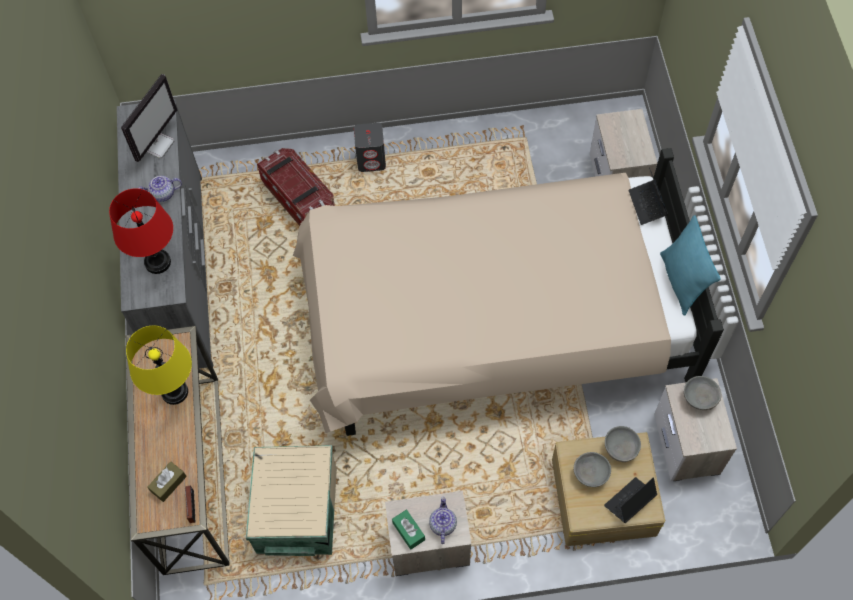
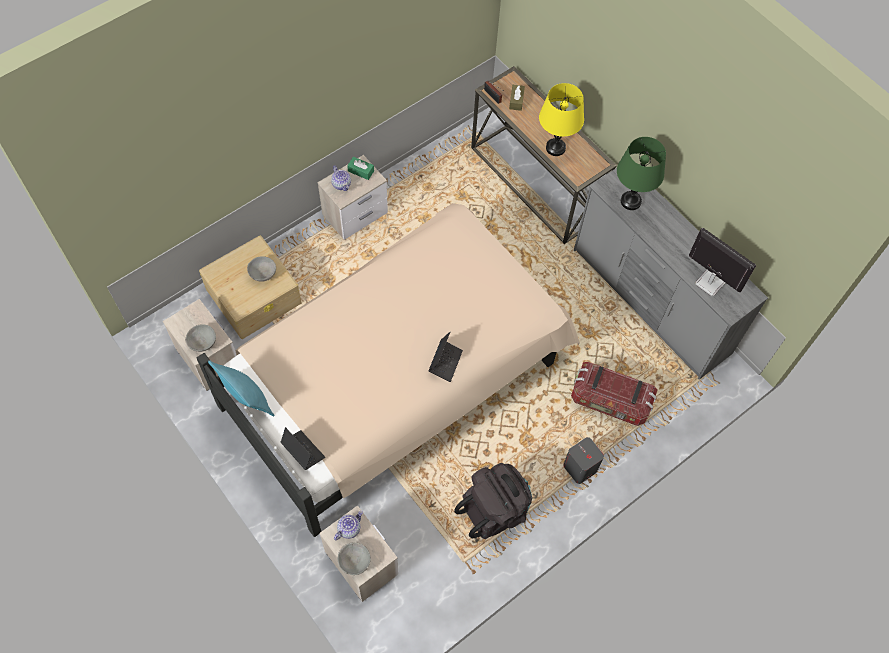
camera: 145 degrees right, 0 degrees up
(157, 144) = (709, 283): monitor -> monitor turned 135 degrees clockwise
(158, 262) = (630, 201): red table lamp -> green table lamp
(163, 194) = (670, 248): teapot -> teapot (349, 528)
(295, 512) = (452, 193): beige storage box -> none
(471, 162) = (495, 510): none -> black backpack
(621, 448) = (249, 300): grey bowl -> grey bowl (354, 562)
(629, 501) = (228, 269): laptop -> laptop (445, 362)

